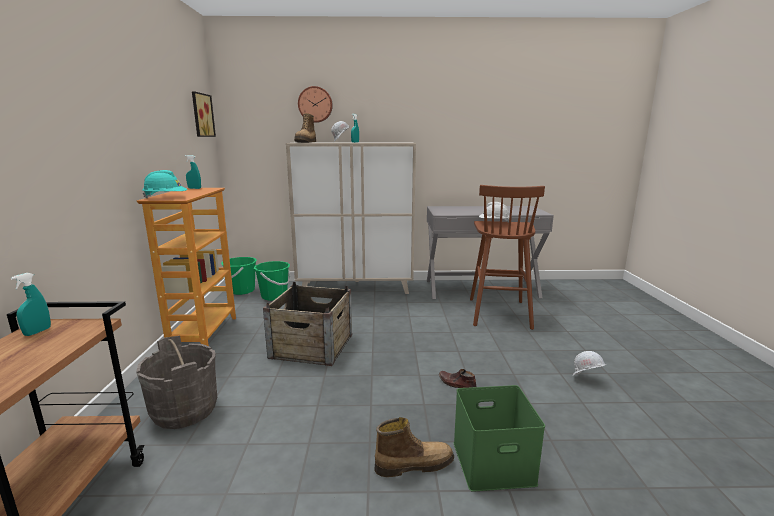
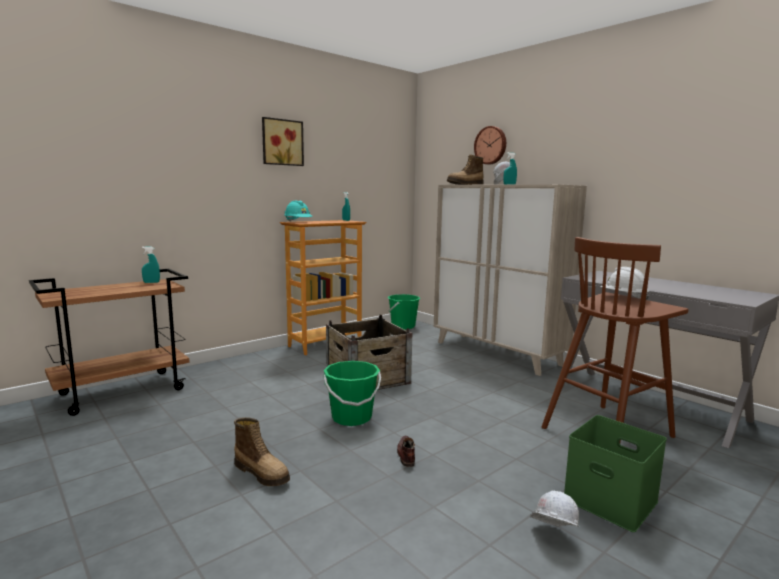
camera: 50 degrees right, 5 degrees down
(184, 410) = (237, 377): grey bucket -> none
(201, 115) = (391, 160): picture -> picture (281, 142)
(274, 296) = (416, 337): green bucket -> green bucket (351, 417)
(492, 464) = (301, 511): green storage box -> green storage box (608, 500)

